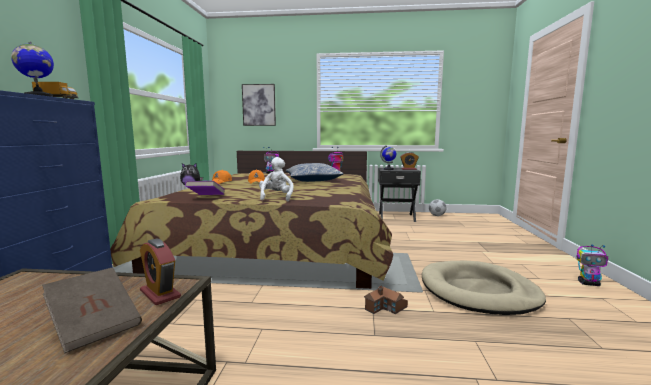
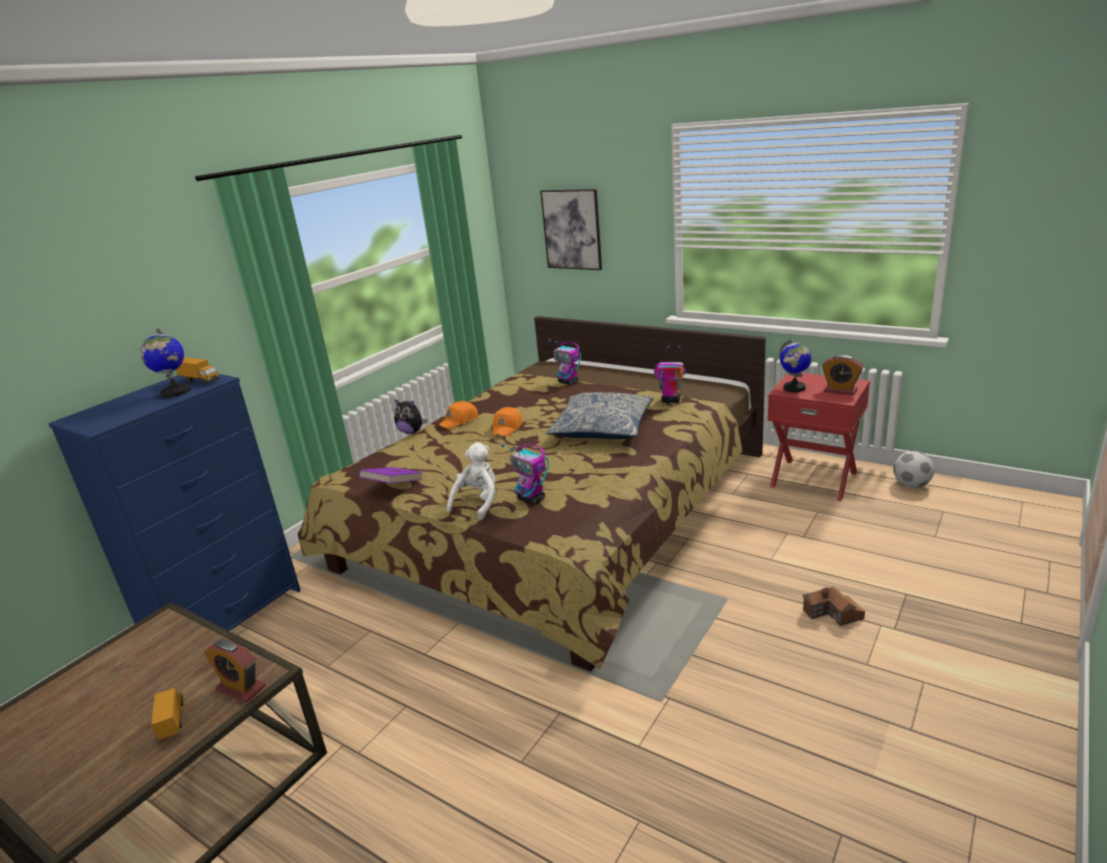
camera: 30 degrees right, 15 degrees up
(95, 325) = (173, 721): brown book -> toy truck
(160, 294) = (241, 688): alarm clock -> alarm clock turned 45 degrees counterclockwise
(386, 308) = (578, 717): toy house -> toy house (833, 614)
(396, 217) = (814, 478): black nightstand -> red nightstand
(478, 291) = (754, 727): beige dog bed -> none
(589, 283) = (1001, 774): toy robot -> toy robot (531, 499)

